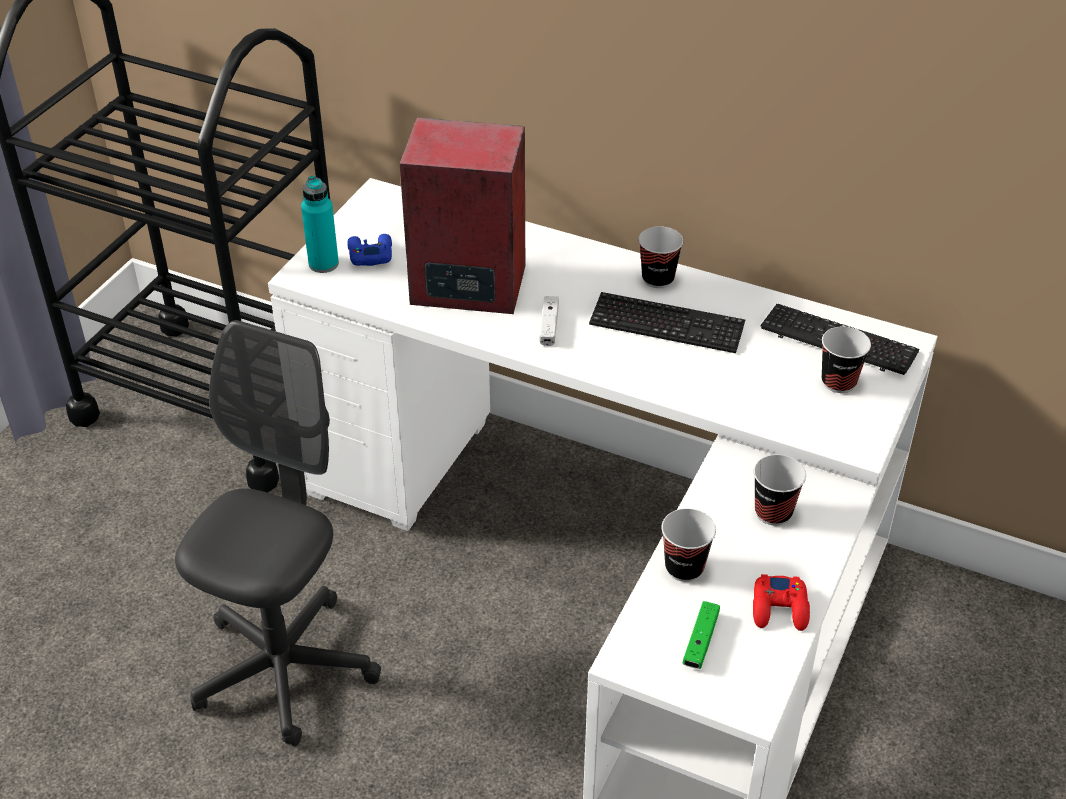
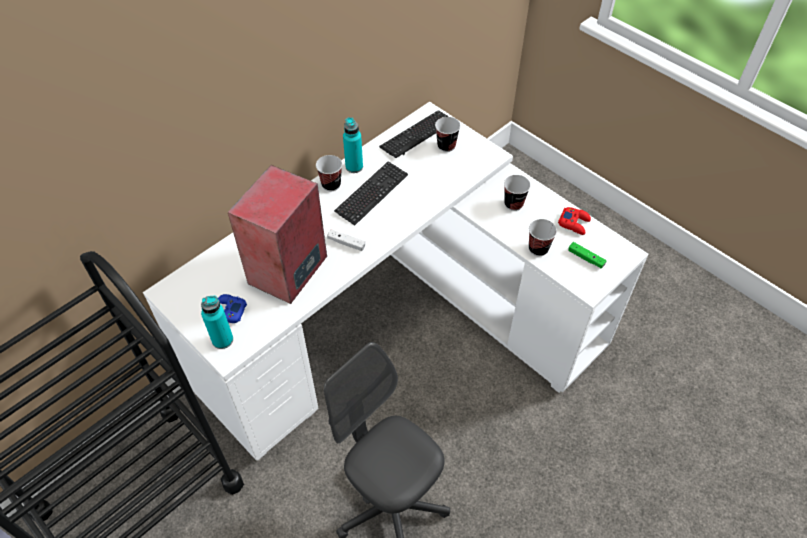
camera: 70 degrees left, 10 degrees up
(712, 291) = (354, 167): none -> turquoise bottle

